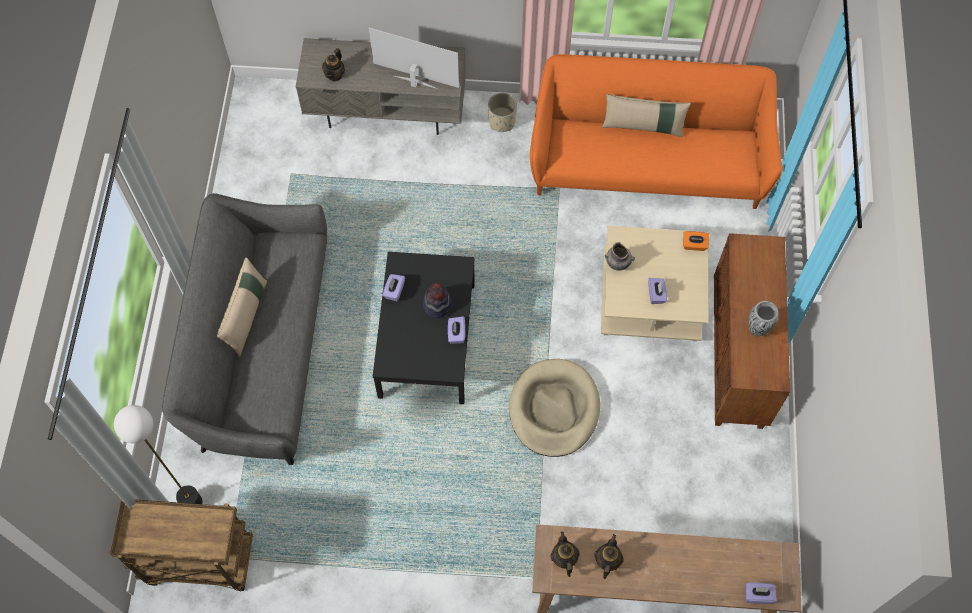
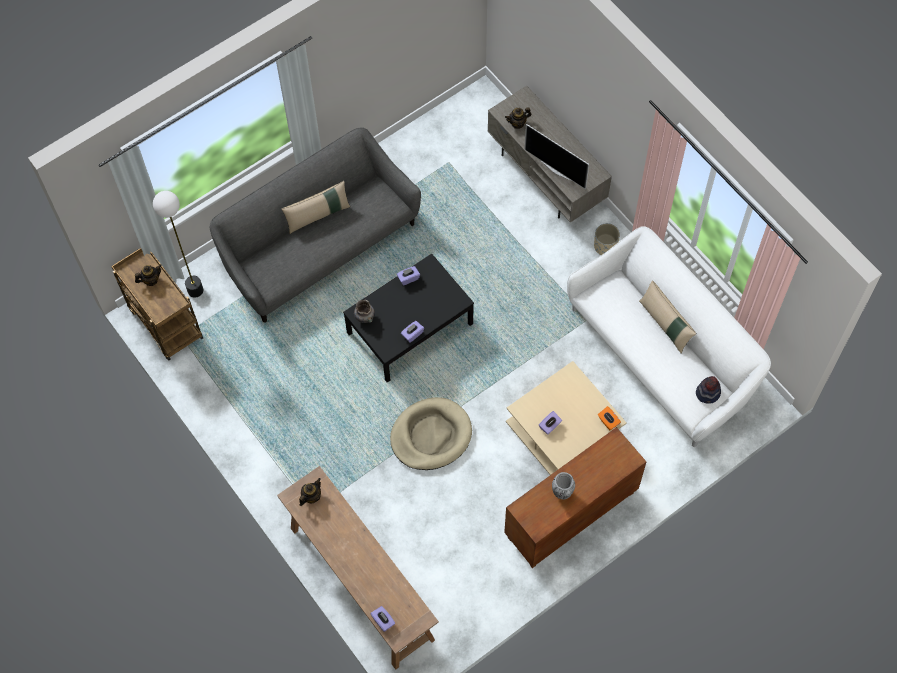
camera: 50 degrees right, 0 degrees up
(415, 83) = (556, 170): television -> television turned 150 degrees clockwise
(437, 304) = (422, 308): hat -> hat (708, 393)
(607, 561) = (330, 521): teapot -> teapot (151, 280)
(618, 264) = (550, 387): grey vase -> grey vase (365, 318)
(647, 163) = (662, 355): orange sofa -> white sofa

